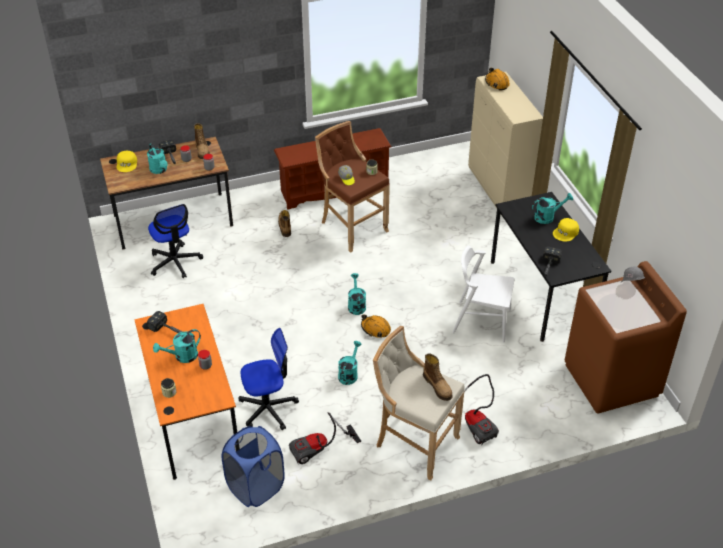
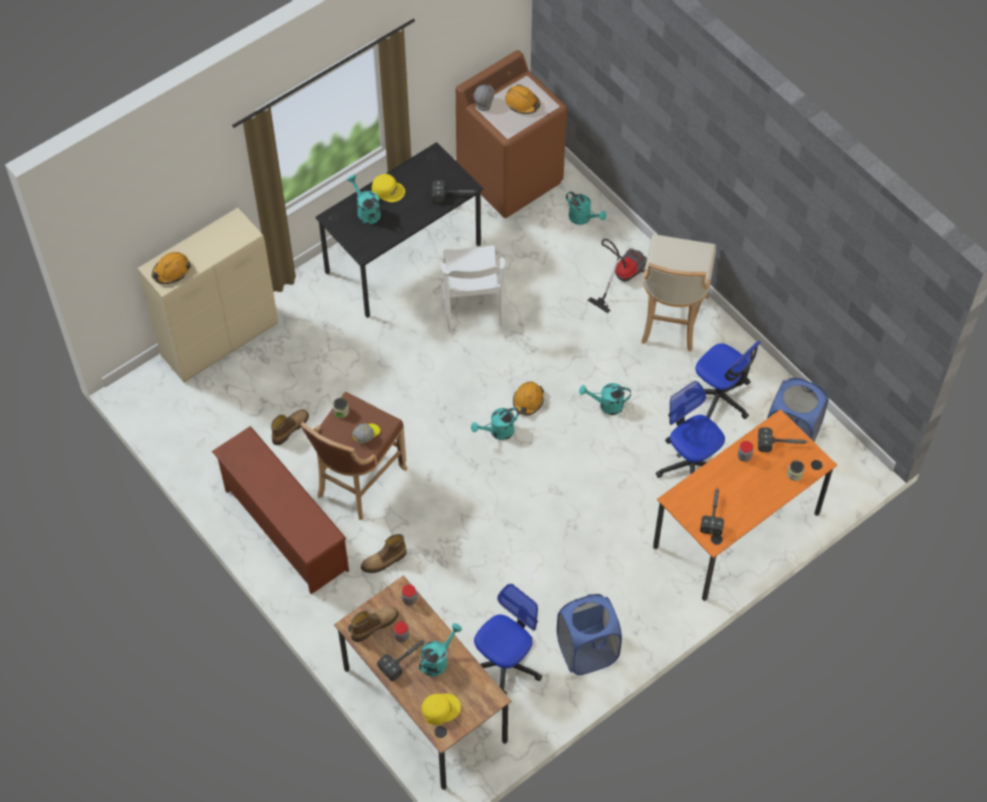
camera: 110 degrees left, 15 degrees up
(155, 303) = (587, 651): none -> blue laundry basket
(182, 357) = (743, 484): turquoise watering can -> turquoise watering can (583, 218)
(202, 394) = (782, 444): none -> hammer
(320, 450) = (719, 398): vacuum cleaner -> office chair
(438, 386) = (668, 252): boot -> boot (289, 428)
(626, 309) = (522, 103): none -> orange hard hat

